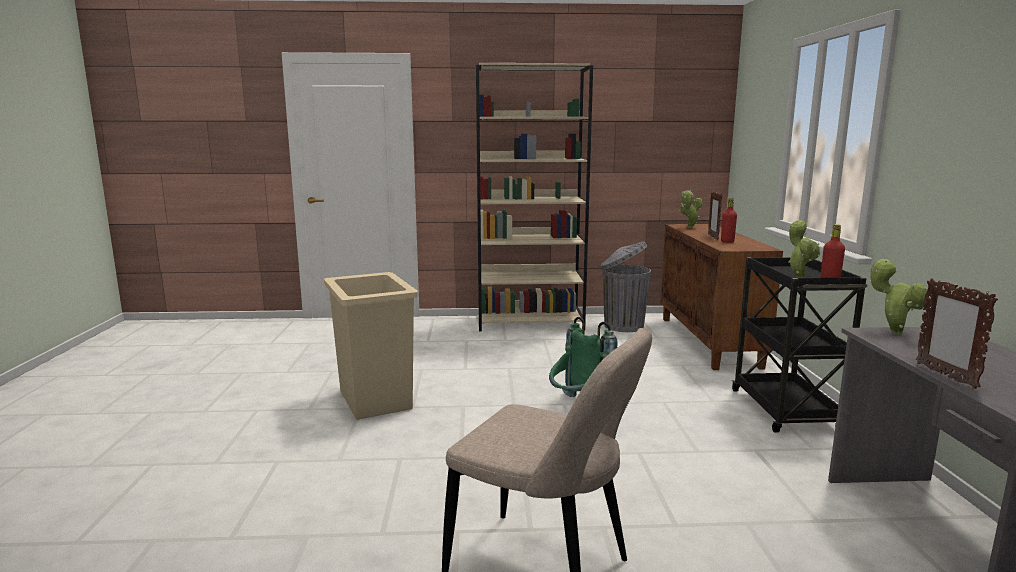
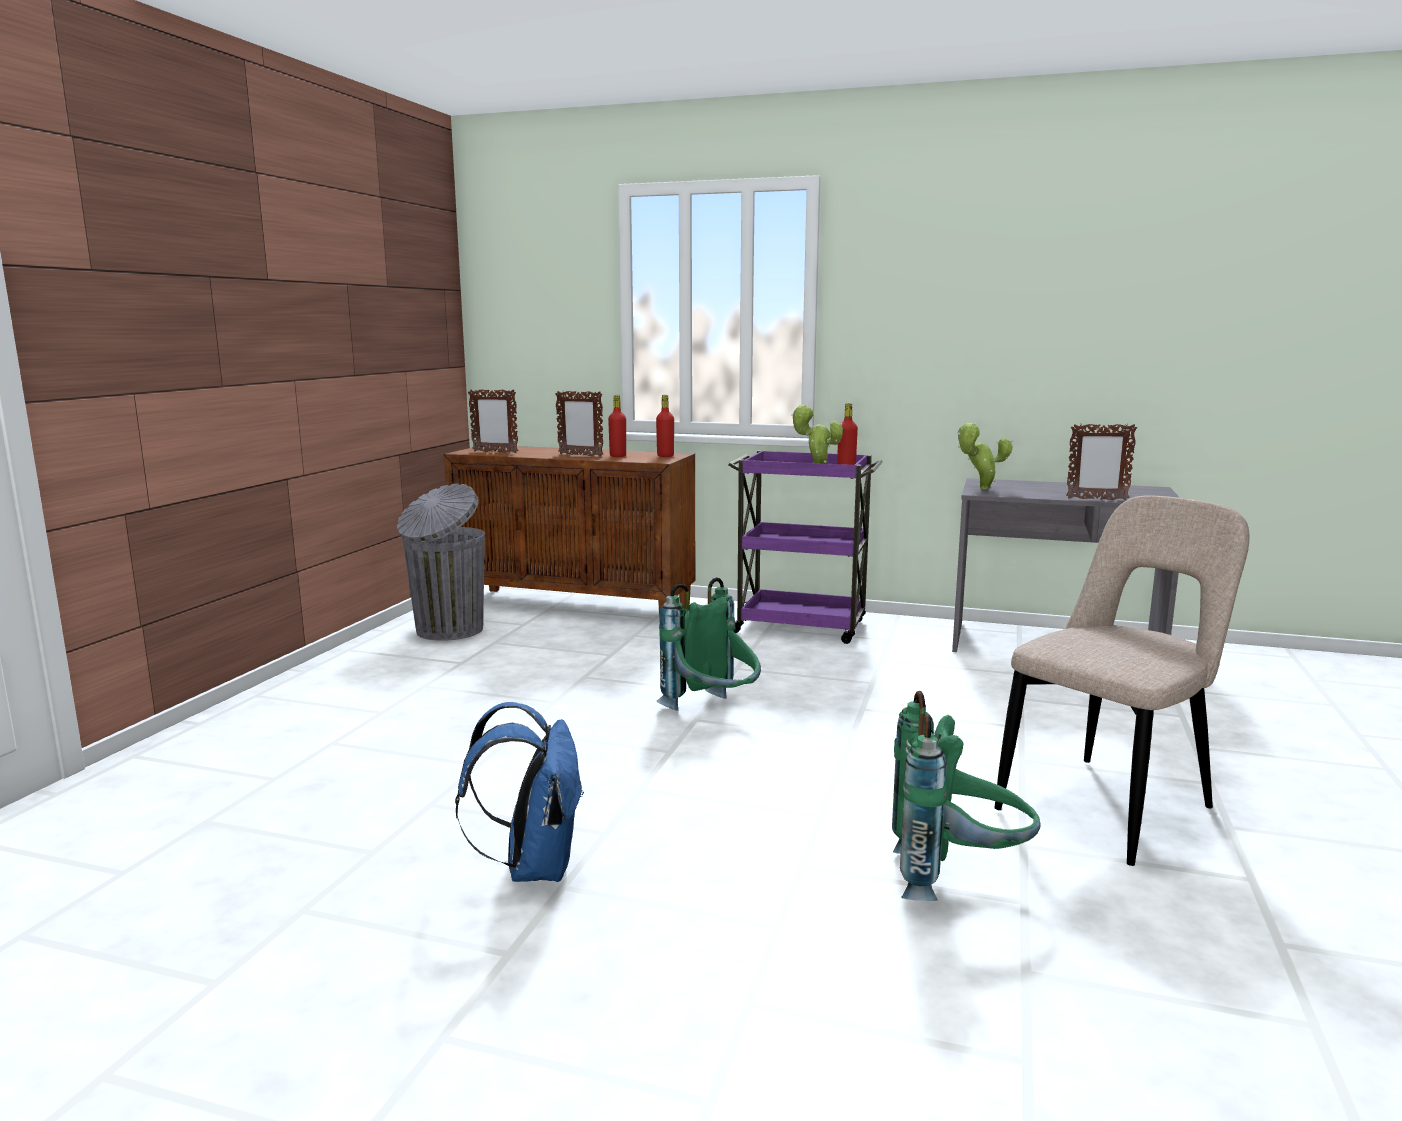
camera: 70 degrees left, 0 degrees up
(376, 399) = (534, 866): beige trash can -> blue backpack
(402, 507) = (956, 878): none -> green backpack
(530, 322) = (324, 679): beige bookcase -> none
(689, 227) = (495, 452): potted plant -> picture frame
(751, 247) = (665, 456): none -> red bottle
(785, 411) = (802, 627): black cart -> purple cart

